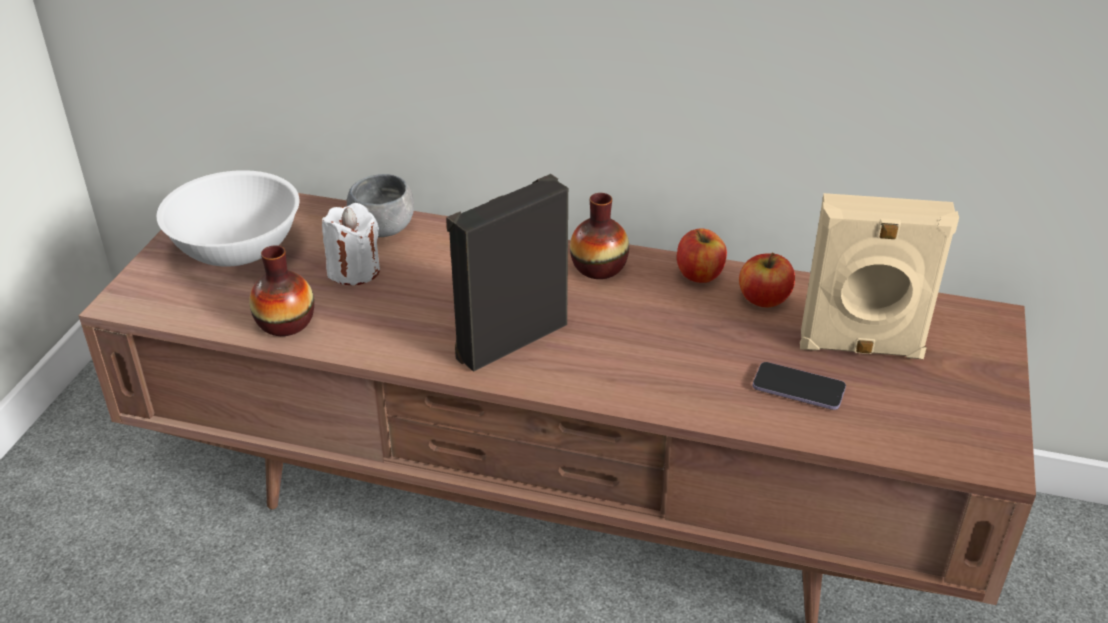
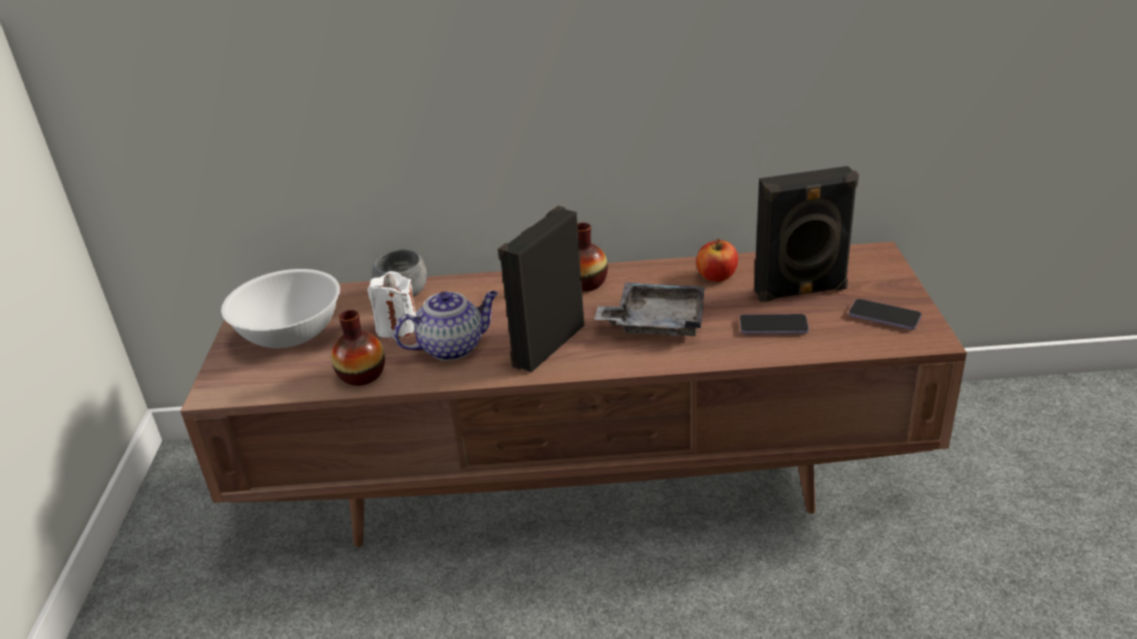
camera: 15 degrees left, 5 degrees down
(402, 313) = (453, 347): none -> teapot
(655, 343) = (656, 322): none -> grey tray
(699, 274) = (662, 271): apple -> none
(860, 348) = (801, 292): beige speaker -> black speaker
(951, 413) = (884, 316): none -> phone

